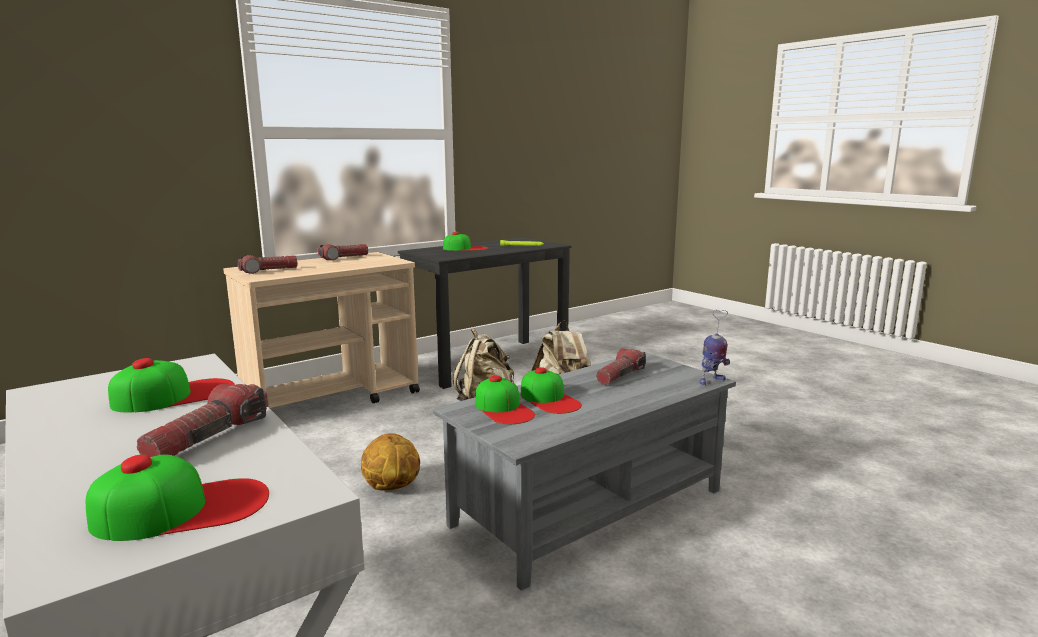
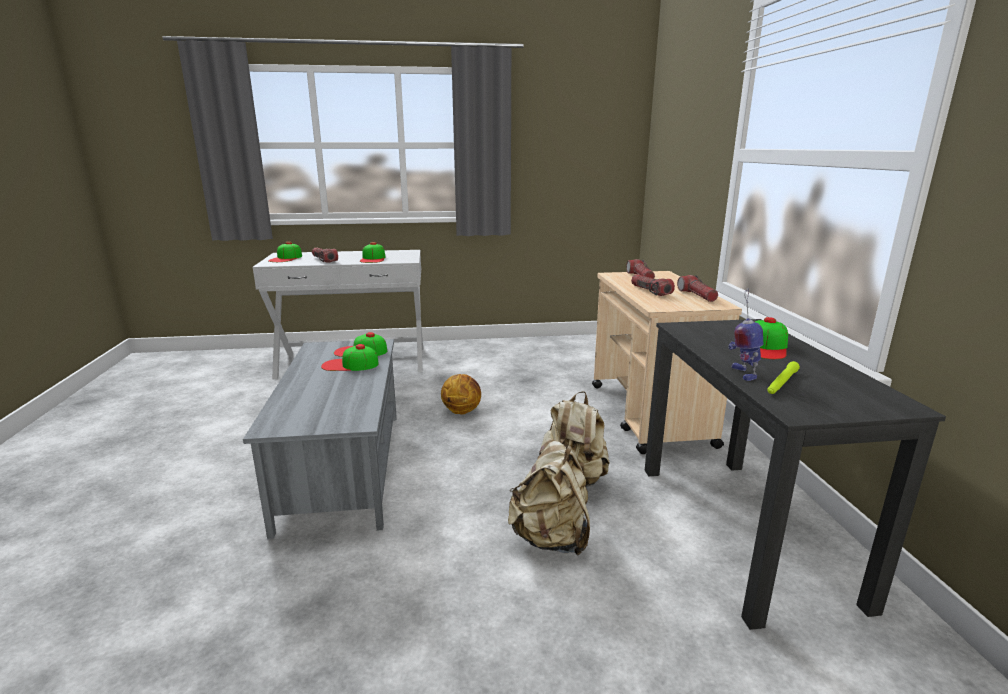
camera: 120 degrees right, 5 degrees up
(620, 376) = (342, 397): flashlight -> flashlight (650, 291)
(711, 381) = (264, 427): toy robot -> toy robot (742, 373)

